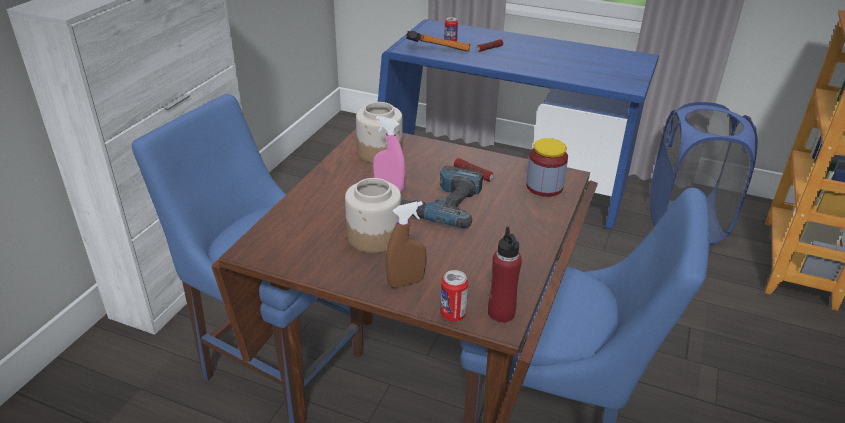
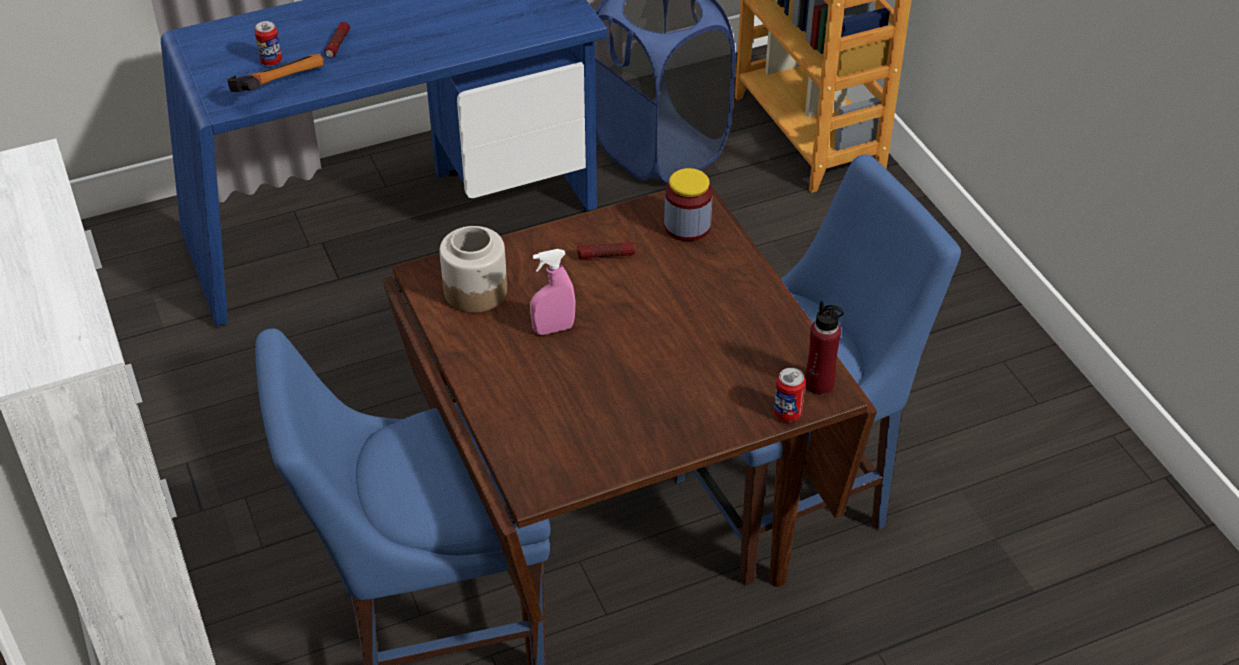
camera: 45 degrees left, 10 degrees up
(375, 236) = (620, 390): jar -> none
(406, 282) = (713, 414): brown spray bottle -> none
(442, 204) = (627, 311): power drill -> none

